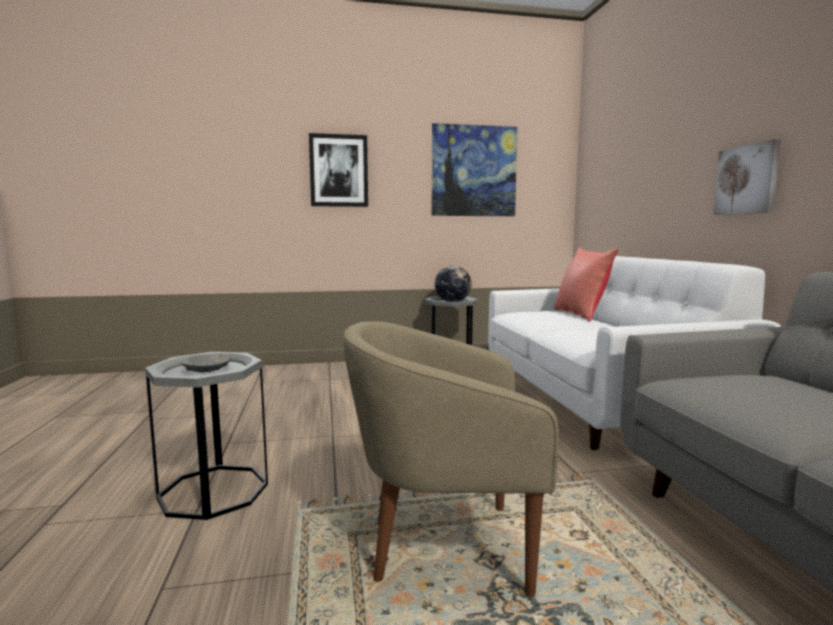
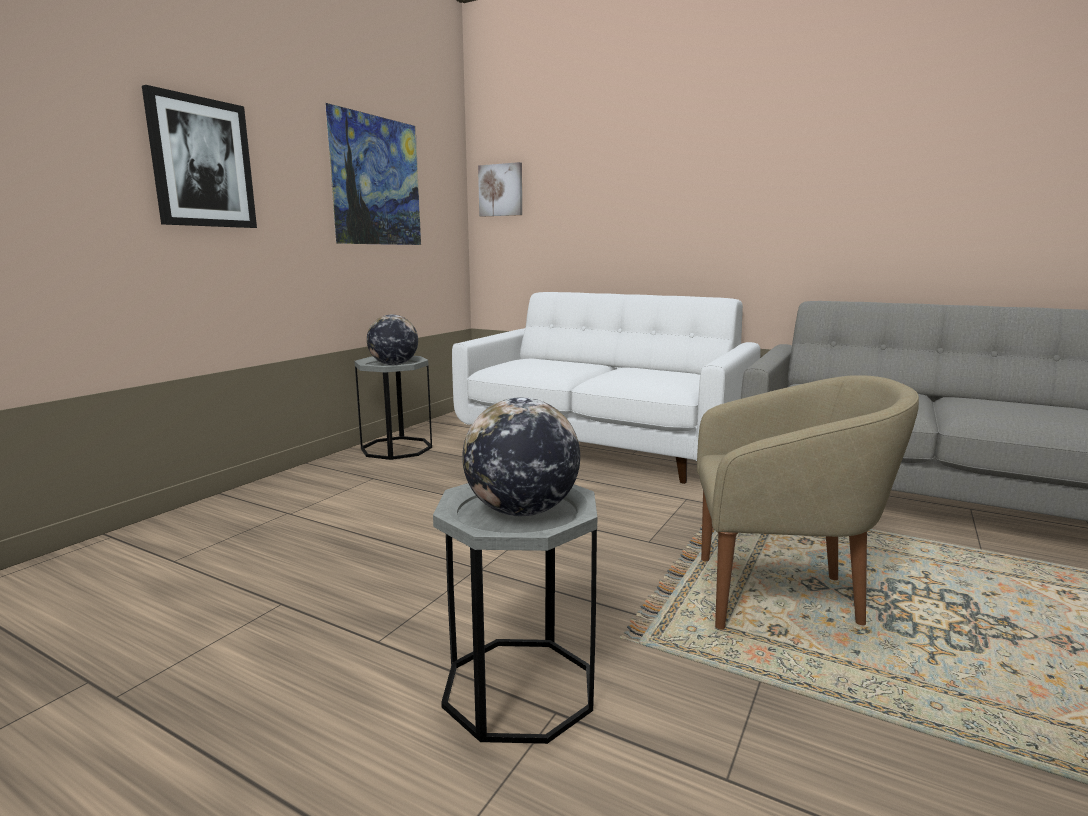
camera: 50 degrees left, 5 degrees up
(207, 370) = (521, 511): grey bowl -> globe
(444, 549) = (780, 596): beige armchair -> beige armchair turned 120 degrees counterclockwise
(581, 314) = (557, 358): red pillow -> none
(747, 180) = (712, 223): picture -> picture (501, 190)

